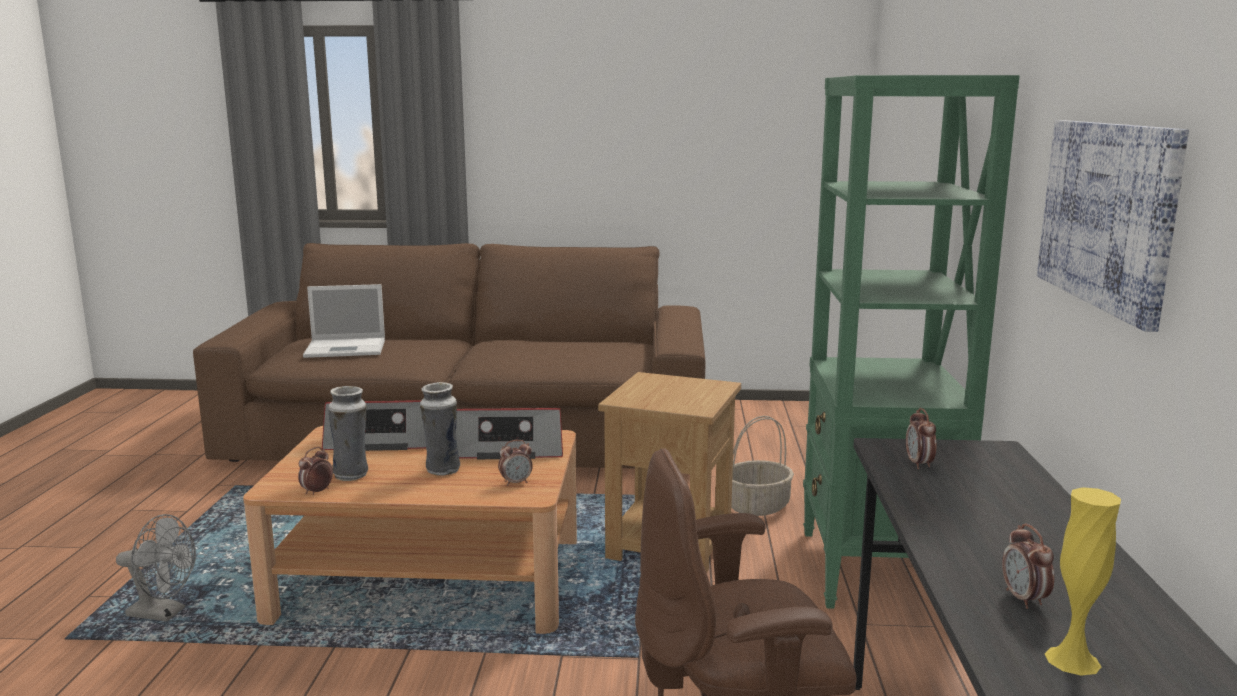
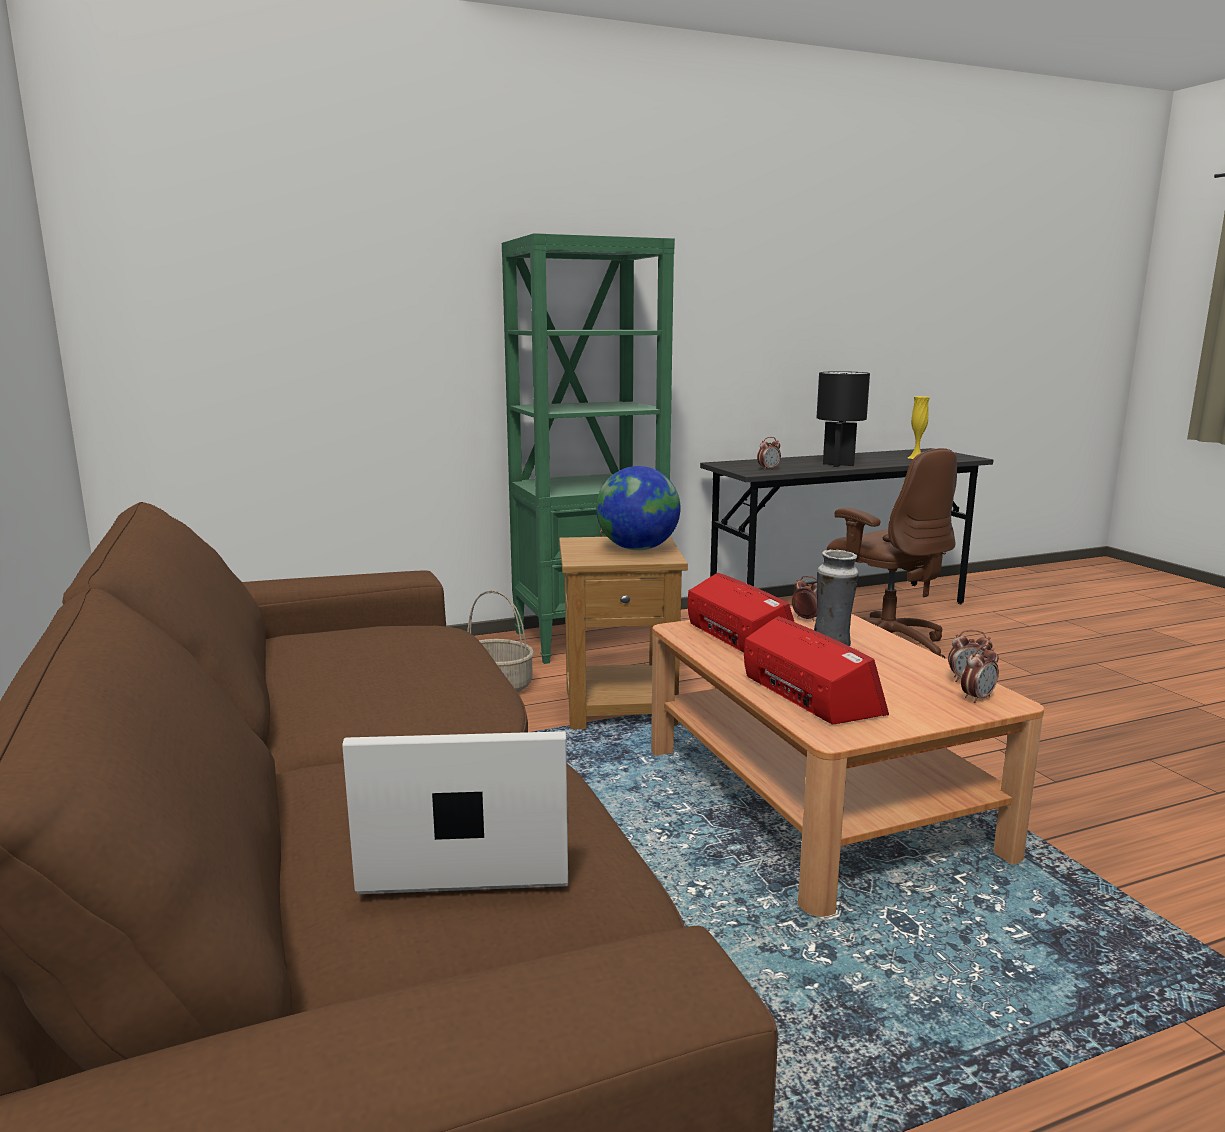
camera: 115 degrees left, 0 degrees up
(164, 613) = (1121, 940): grey fan -> none
(347, 348) = (465, 849): laptop -> laptop turned 60 degrees counterclockwise
(352, 475) = (910, 679): vase -> none
(665, 397) = (638, 549): none -> globe
(960, 529) = (837, 464): none -> black table lamp
(1024, 599) = (885, 460): alarm clock -> alarm clock (977, 698)
(1108, 214) = (750, 321): picture -> none

